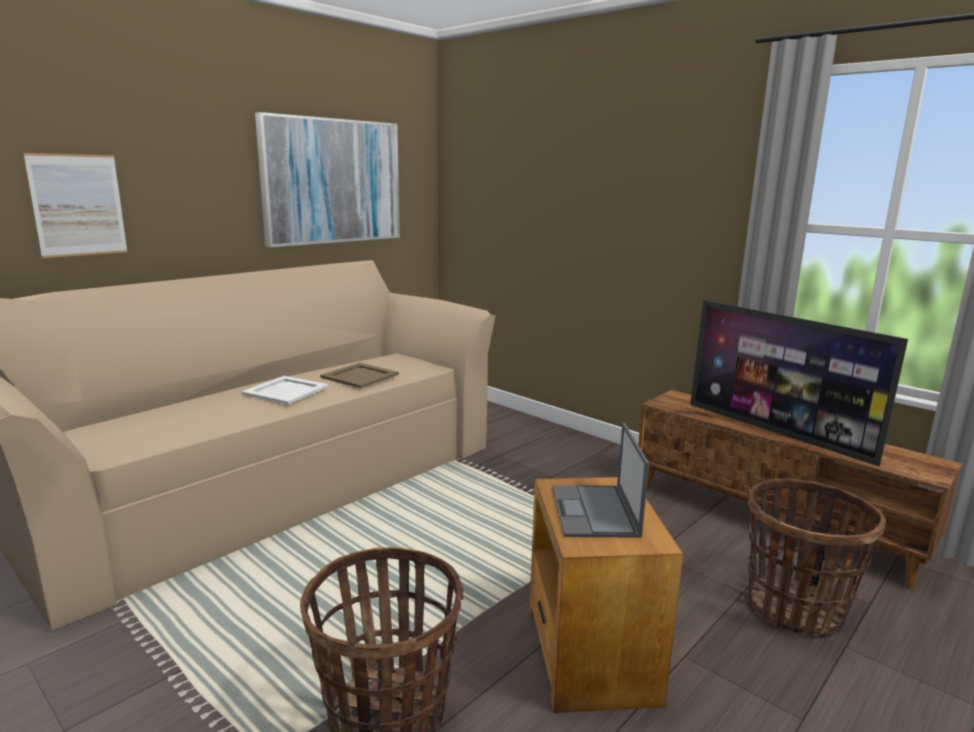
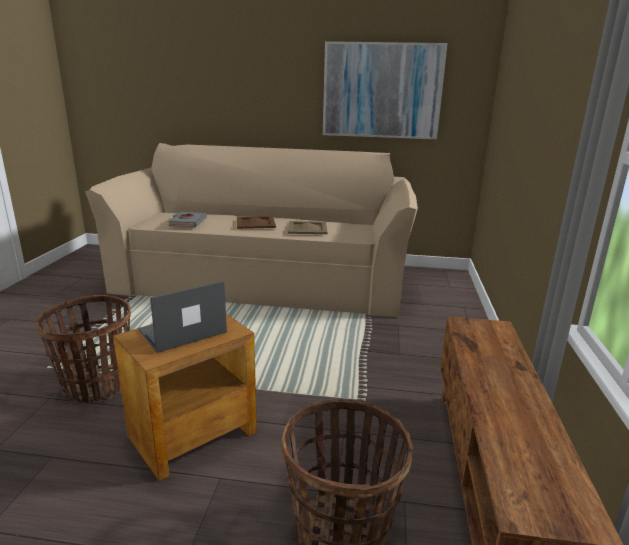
camera: 55 degrees right, 5 degrees up
(78, 205) = (218, 100): picture -> none
(184, 424) = (188, 222): none -> grey book
(286, 390) = (256, 223): white tray -> brown tray
(777, 432) = (491, 390): television -> none

